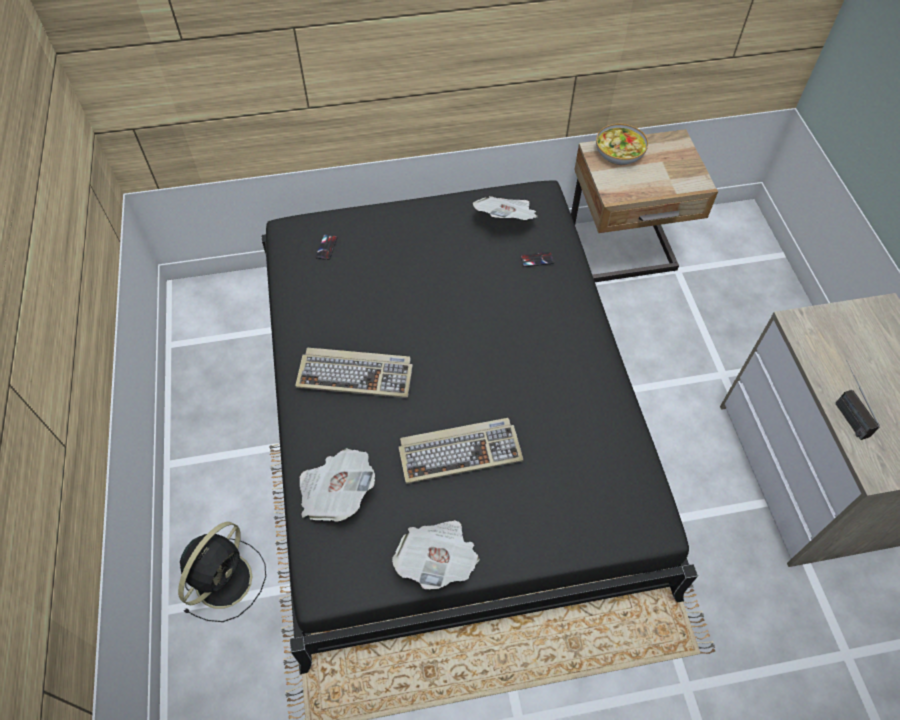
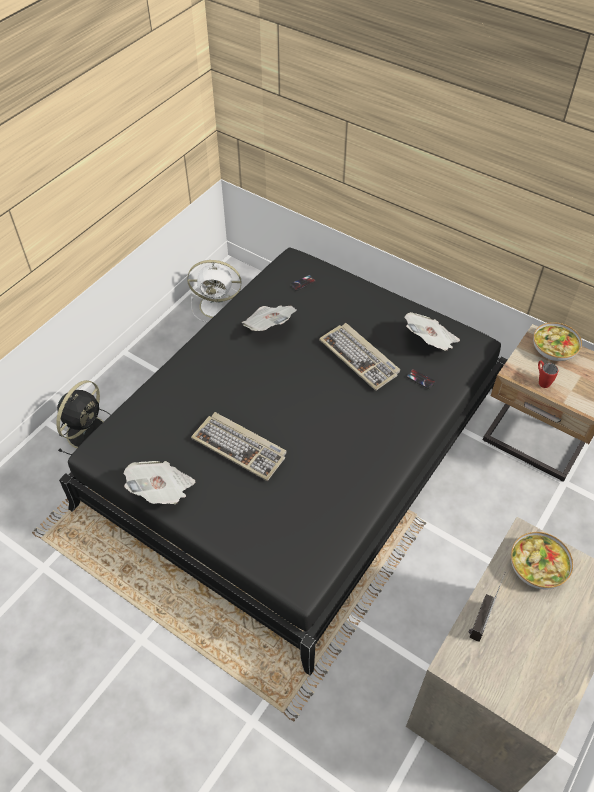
camera: 45 degrees right, 5 degrees down
(217, 339) = (219, 305): none -> white fan
(225, 578) = (88, 431): black fan -> black fan turned 45 degrees counterclockwise
(336, 493) = (154, 414): newspaper -> newspaper (269, 326)
(356, 374) = (235, 363): keyboard -> keyboard (360, 358)
(641, 186) = (542, 380): none -> red mug
(833, 339) = (538, 567): none -> bowl

